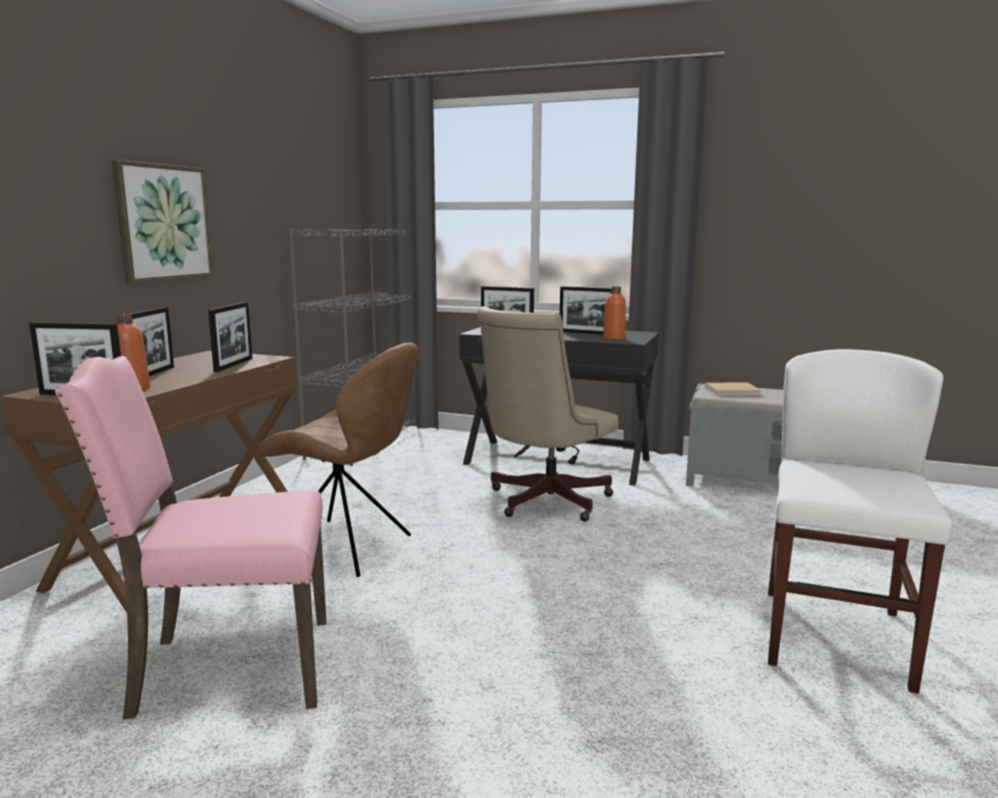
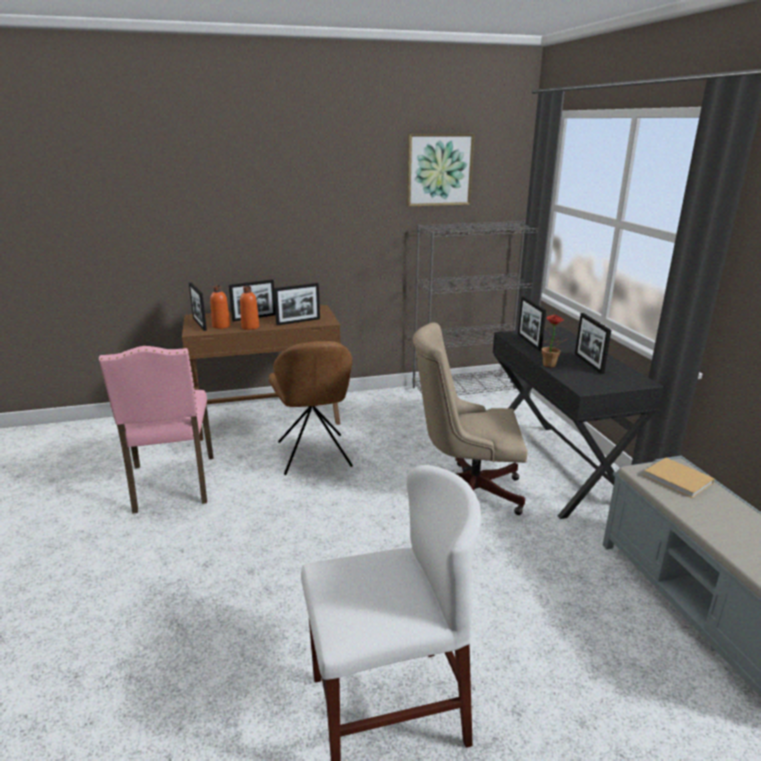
camera: 55 degrees right, 10 degrees up
(163, 223) = (302, 223): picture -> picture (439, 170)
(229, 668) = (172, 484): pink chair -> pink chair turned 150 degrees counterclockwise
(571, 338) = (550, 366): none -> potted plant
(614, 338) = (585, 378): orange bottle -> orange bottle (250, 327)

